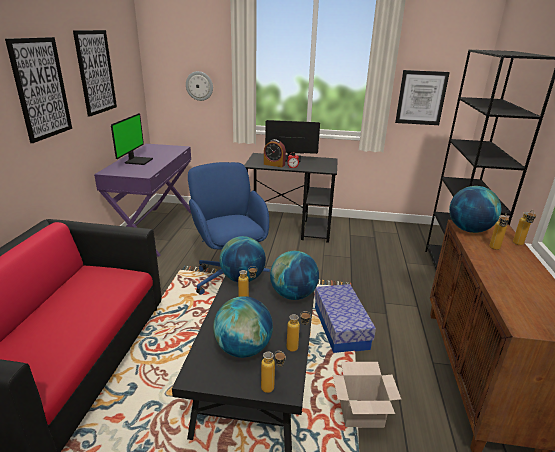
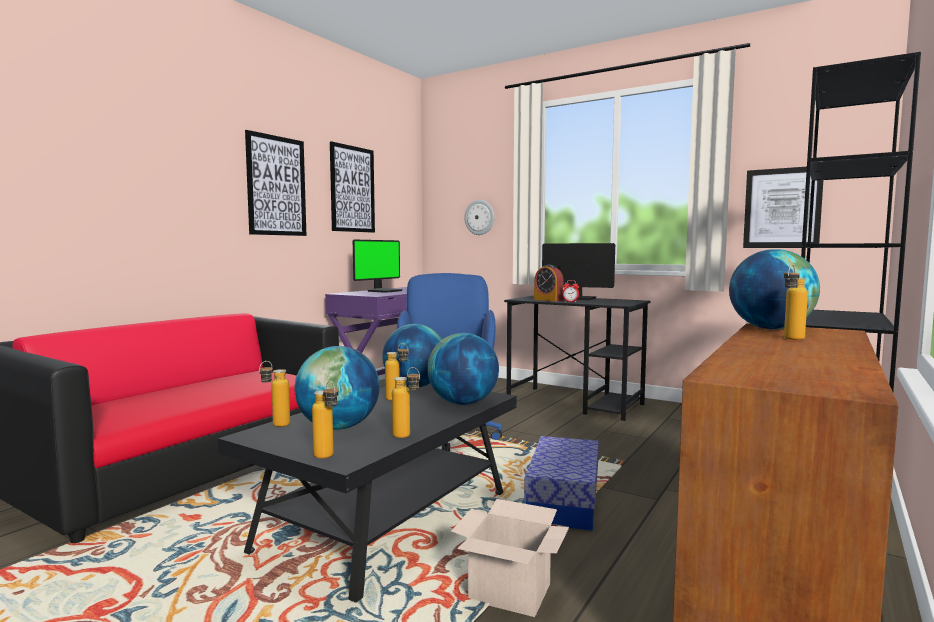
camera: 25 degrees right, 20 degrees down
(519, 245) = (852, 340): bottle -> bottle (275, 426)

